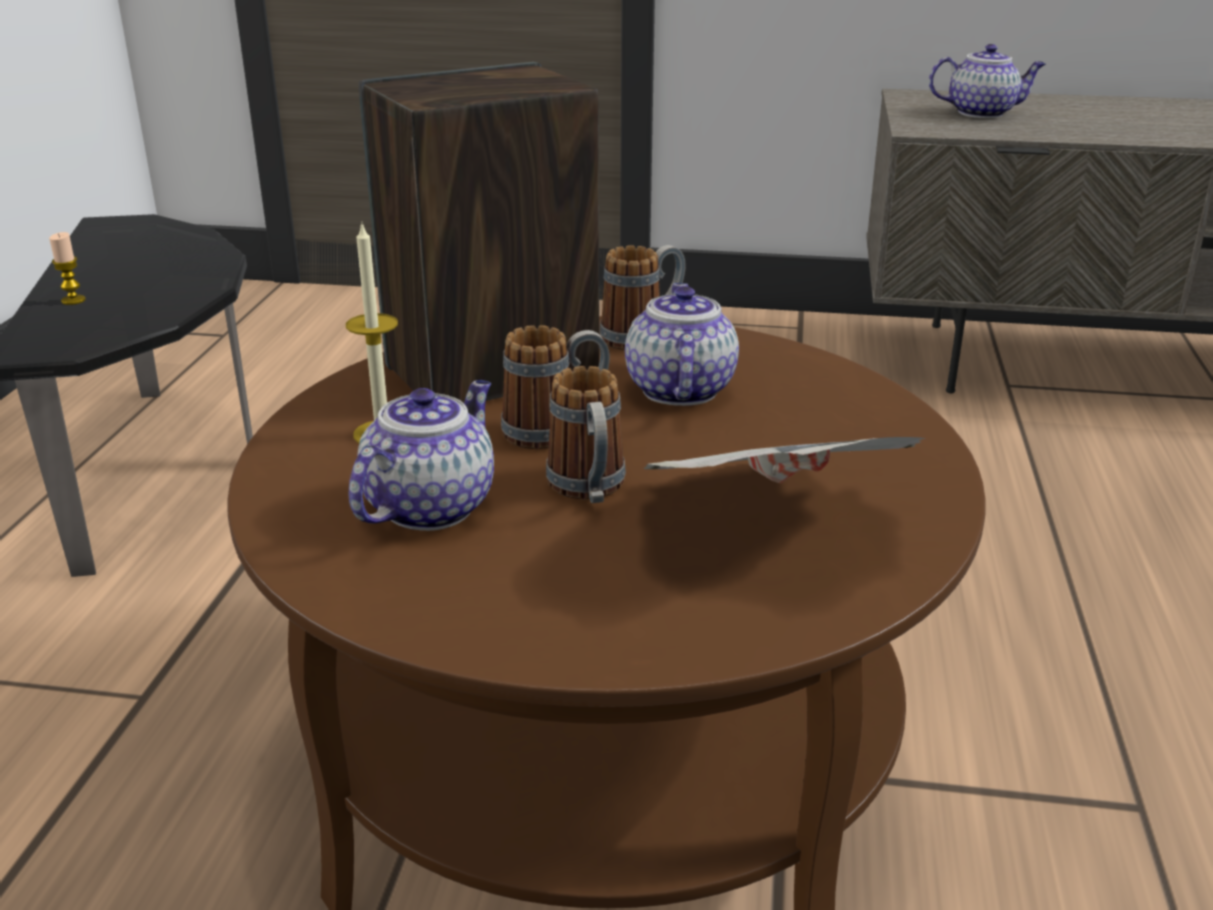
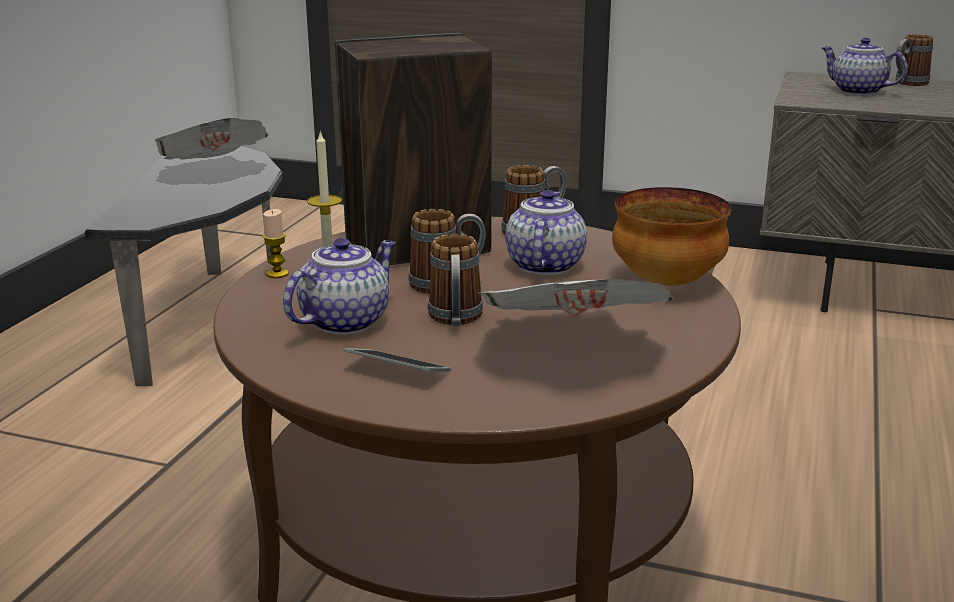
camera: 10 degrees right, 5 degrees down
(73, 300) = (158, 193): candle -> candle (277, 274)
(149, 261) = (215, 171): none -> newspaper
(536, 586) = (397, 370): none -> phone
(853, 403) = (667, 281): none -> bowl
(982, 113) = (857, 91): teapot -> teapot turned 150 degrees counterclockwise
(1035, 100) = (907, 83): none -> mug

